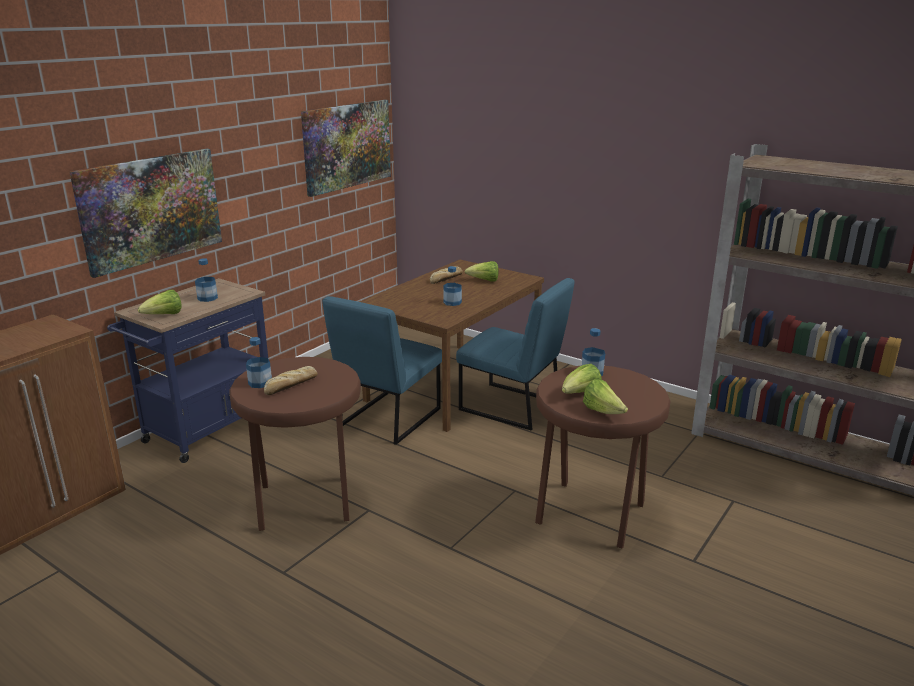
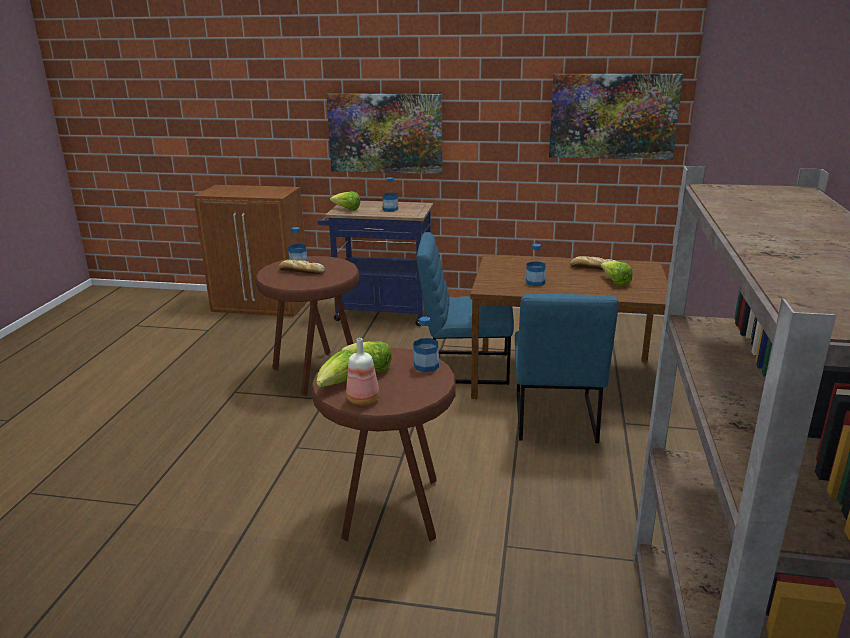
camera: 65 degrees right, 0 degrees up
(636, 406) = (363, 399): none -> bottle

